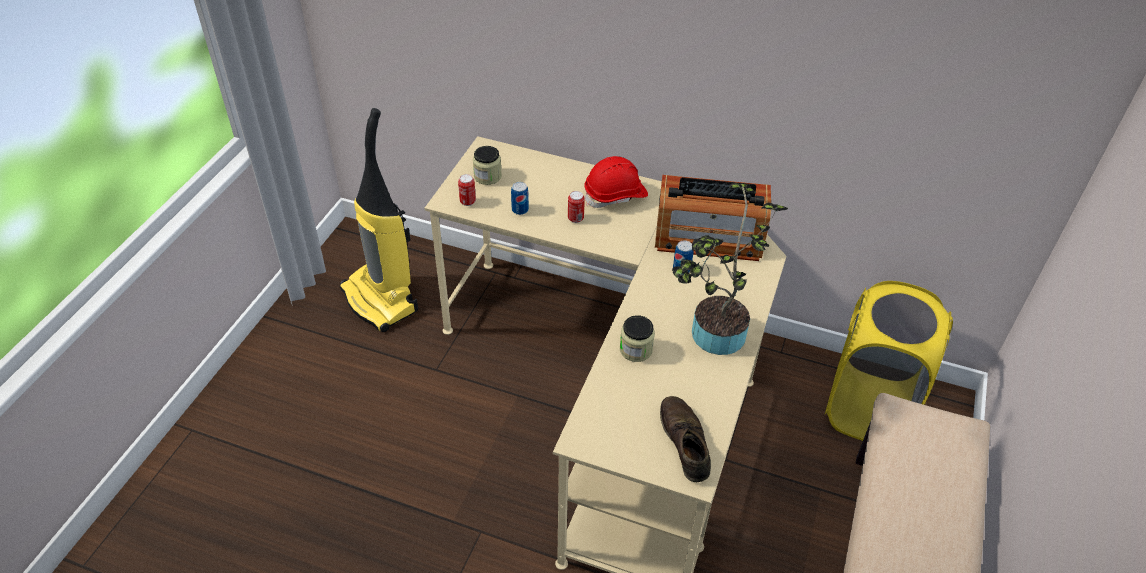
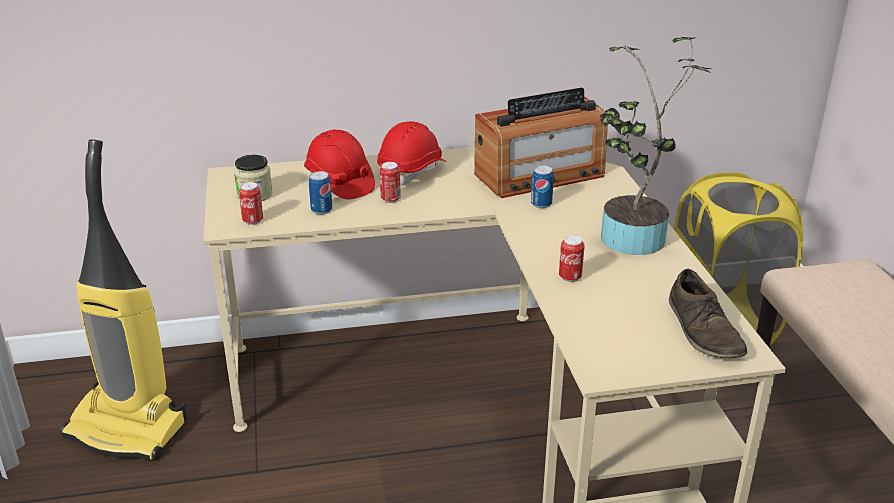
camera: 30 degrees left, 15 degrees down
(553, 187) = (339, 183): none -> red hard hat
(636, 349) = (570, 277): jar -> can
(684, 442) = (704, 330): brown shoe -> brown shoe turned 150 degrees counterclockwise

